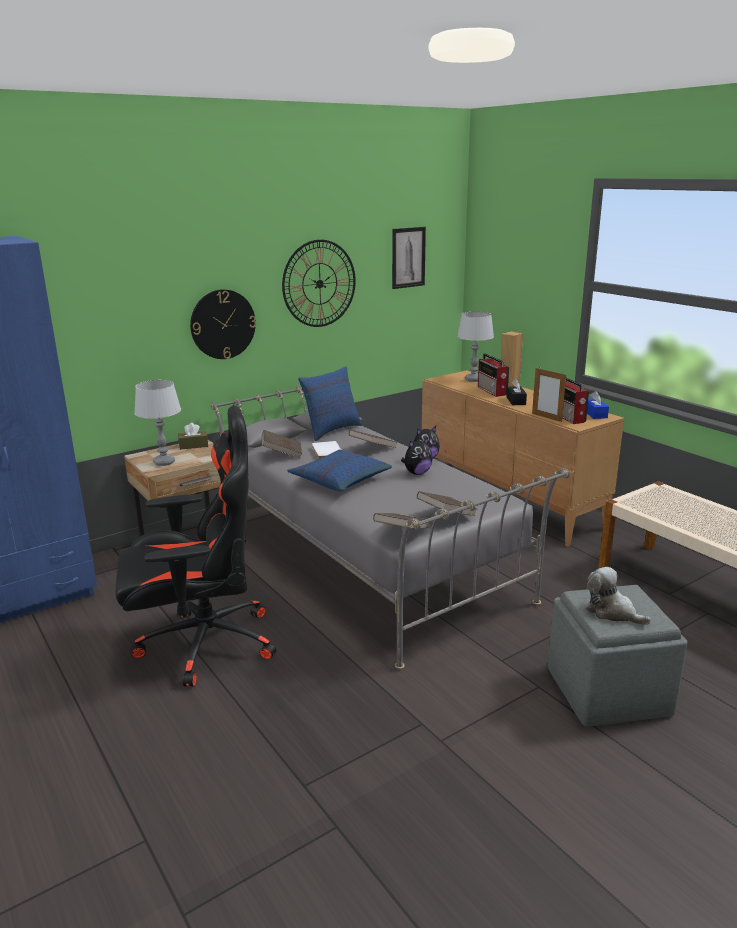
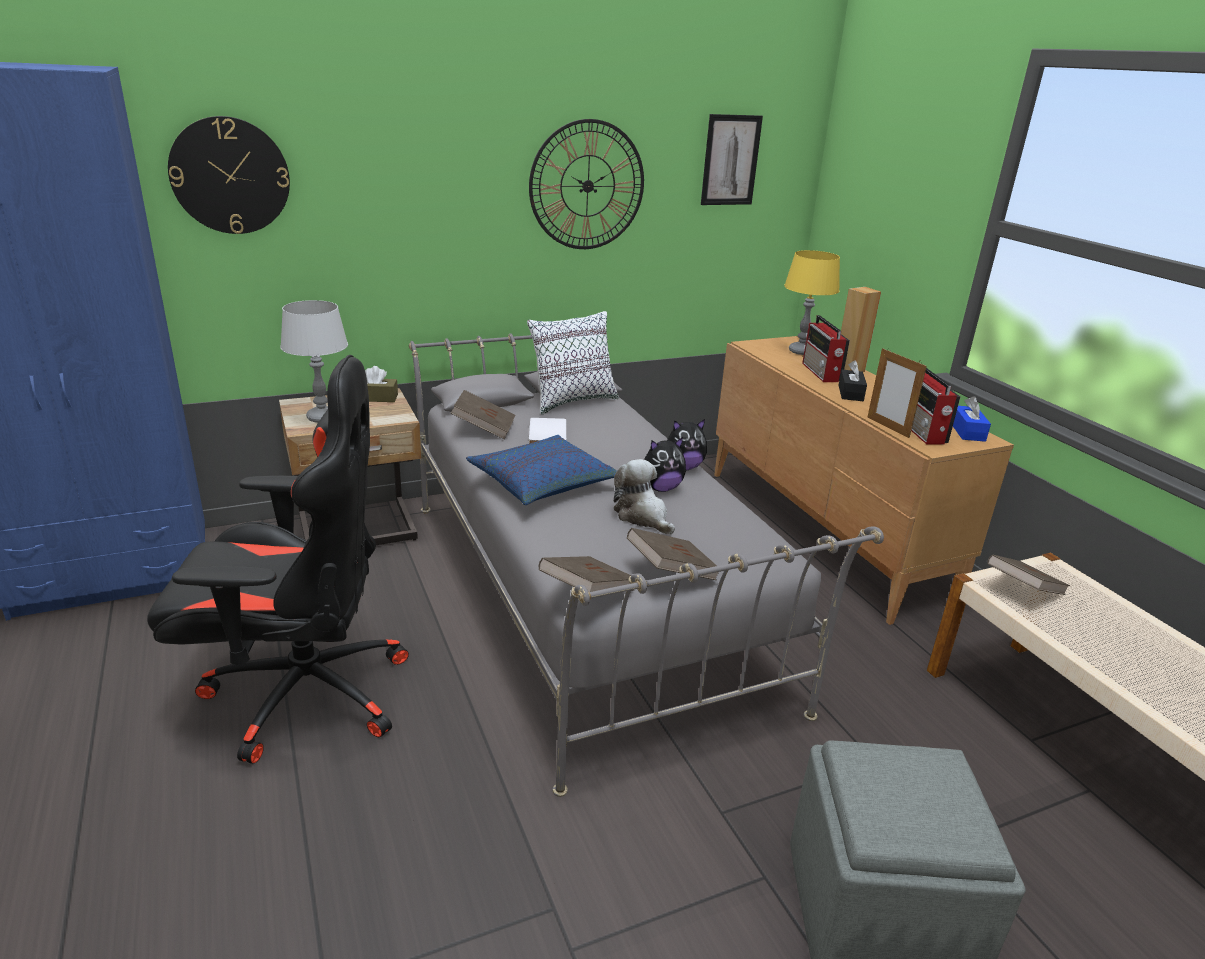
camera: 10 degrees right, 5 degrees up
(223, 324) = (434, 231): wall clock -> wall clock (230, 176)
(332, 431) = (573, 402): blue pillow -> white pillow
(373, 449) = (615, 438): brown book -> brown book (1022, 590)
(473, 380) = (801, 351): grey table lamp -> yellow table lamp
(612, 612) = (898, 802): plush toy -> plush toy (642, 516)

